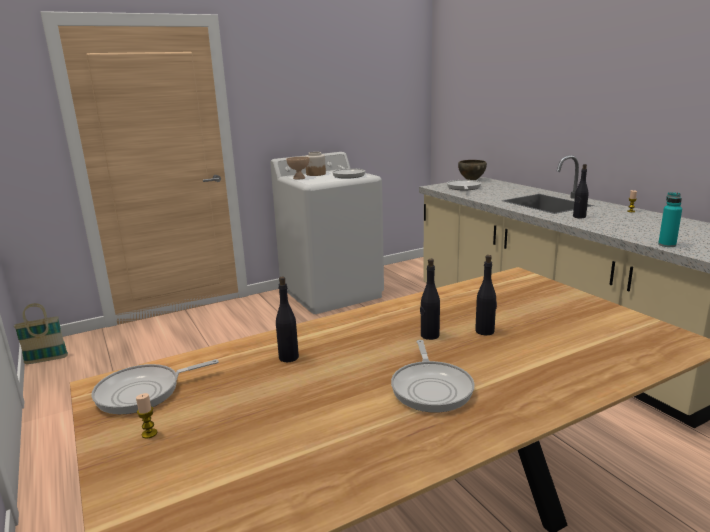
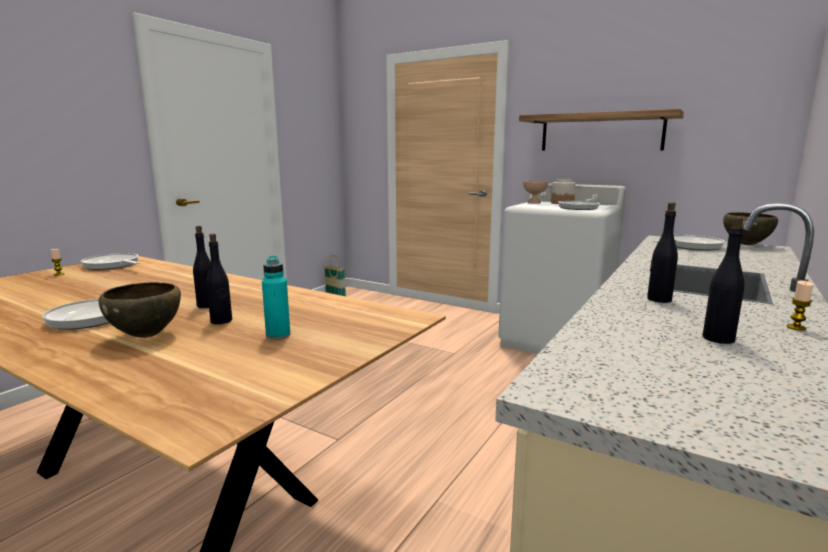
camera: 60 degrees right, 5 degrees down
(288, 357) = (160, 279): black bottle -> black bottle (718, 338)
(316, 108) = (600, 132): none -> shelf
(509, 361) = (147, 336): none -> brown bowl
(667, 245) = (577, 358): turquoise bottle -> turquoise bottle (278, 335)

